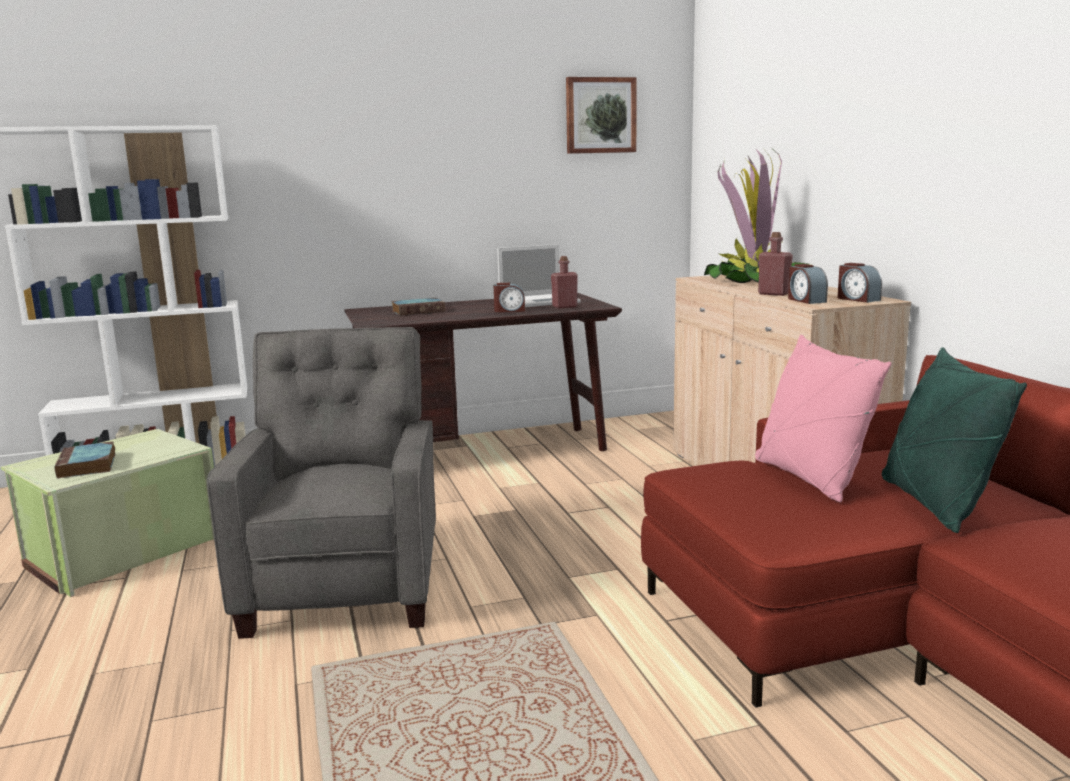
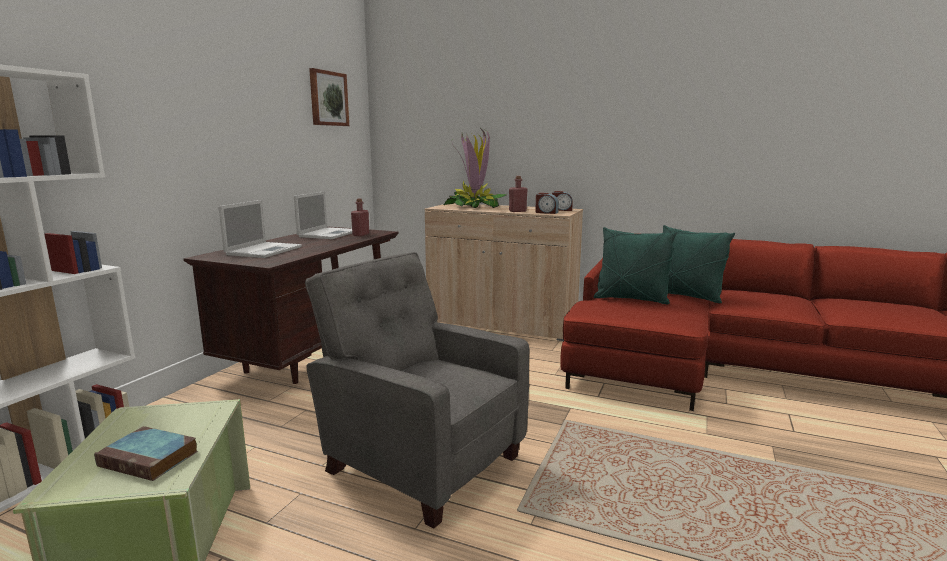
camera: 50 degrees left, 0 degrees up
(419, 311) = (264, 250): book -> laptop
(509, 310) = (334, 241): alarm clock -> none
(809, 478) = (631, 299): pink pillow -> green pillow

